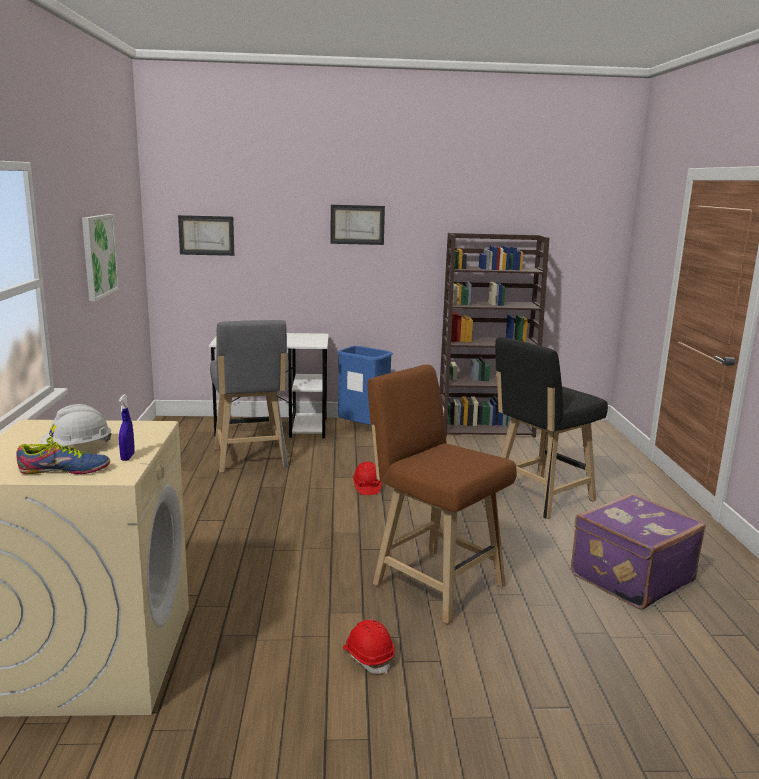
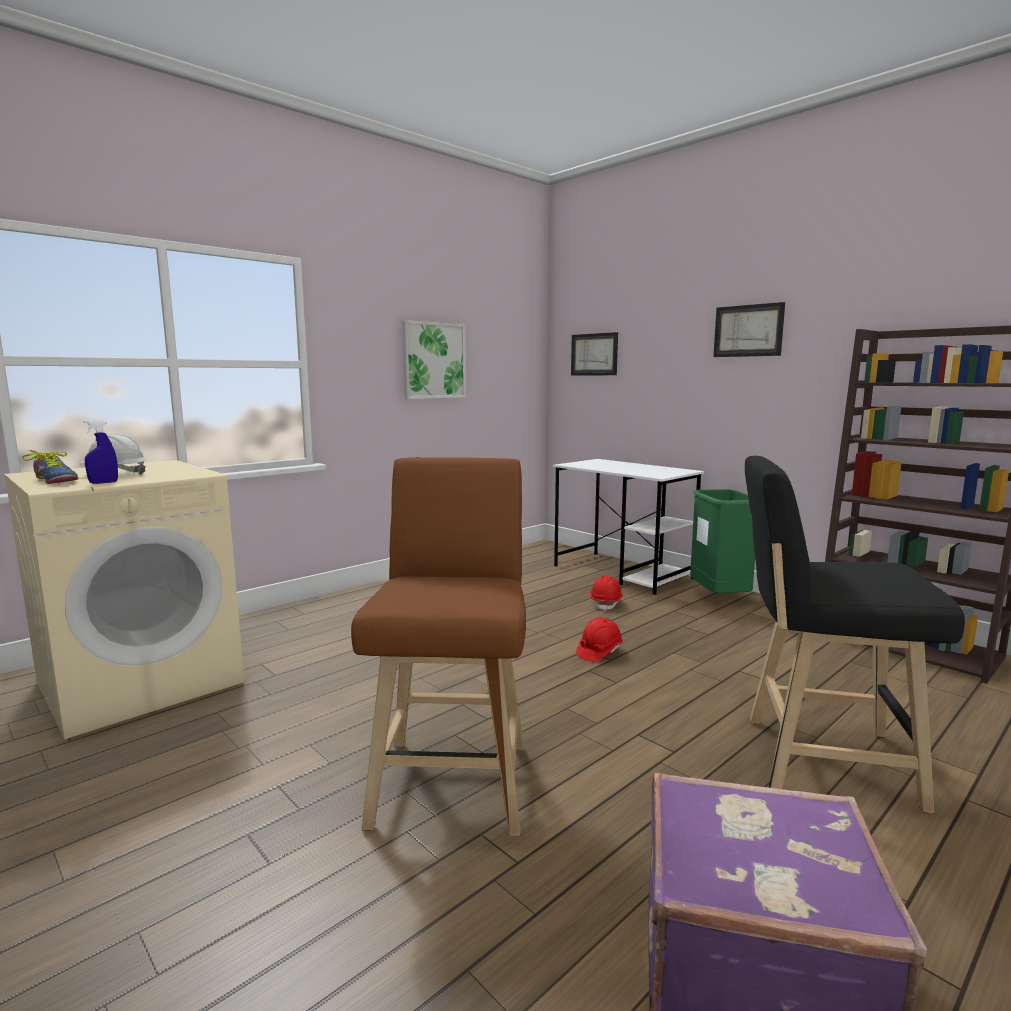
camera: 50 degrees right, 5 degrees down
(250, 459) = (544, 591): grey stool -> none
(363, 428) = (719, 598): blue trash can -> green trash can
(368, 657) = (238, 806): red hard hat -> red hard hat (606, 603)

